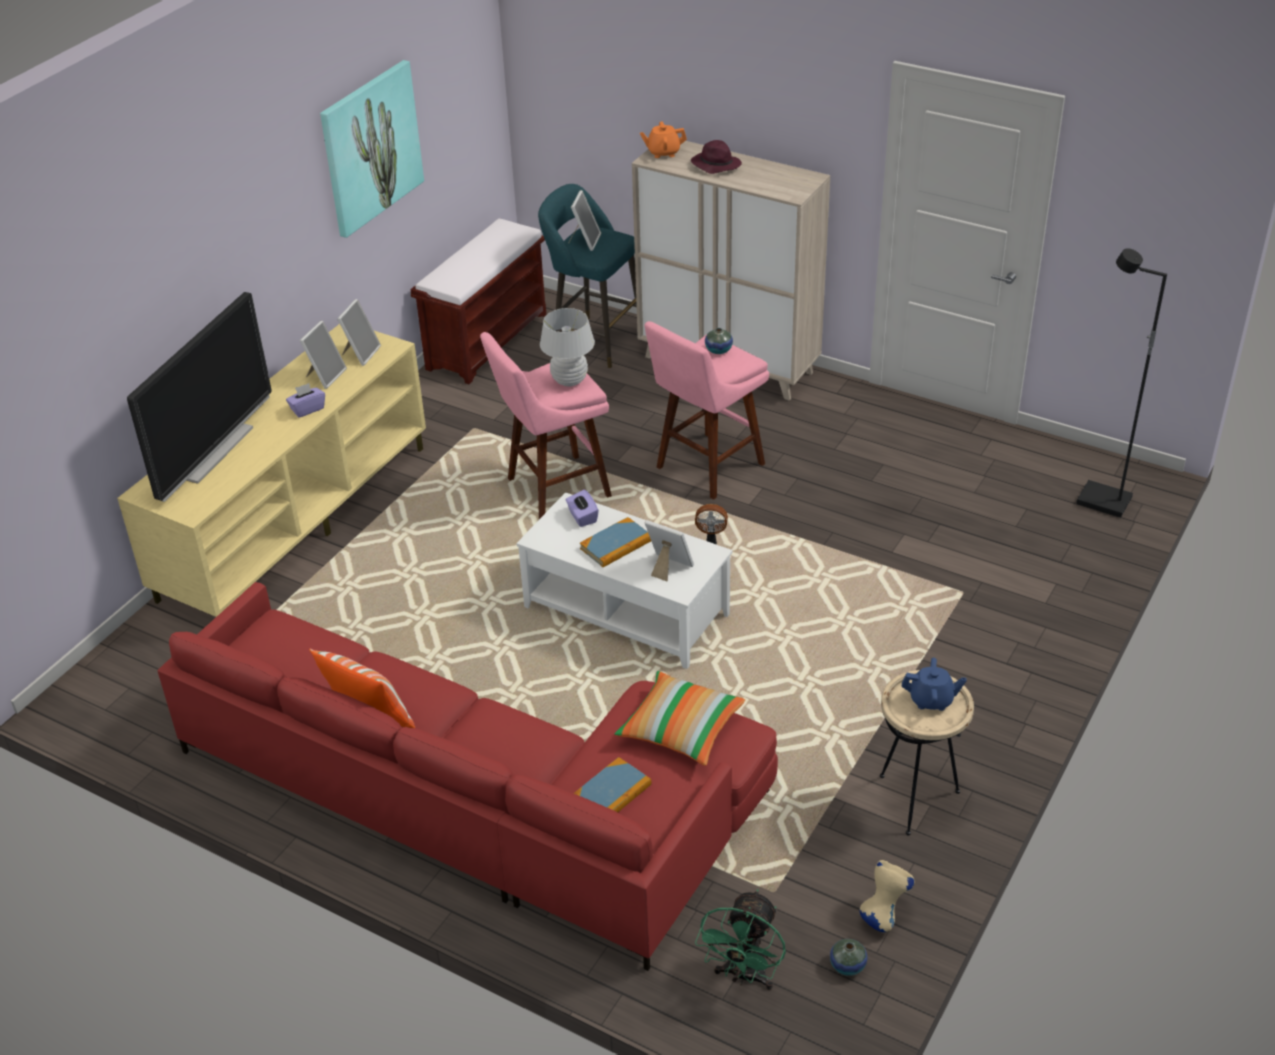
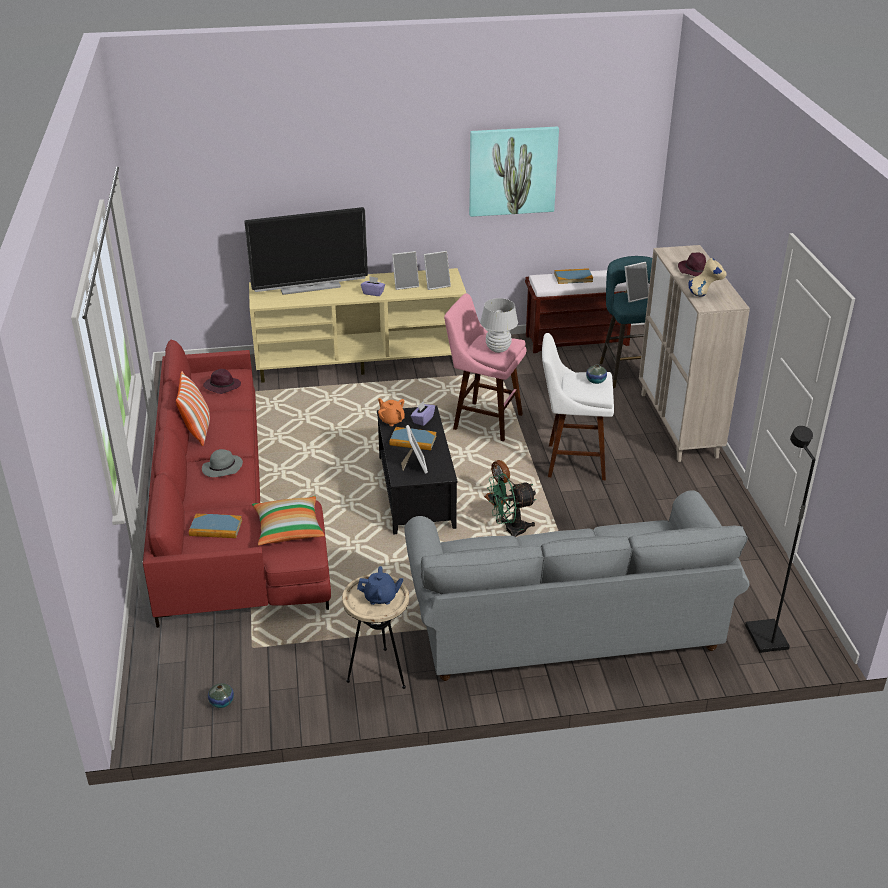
camera: 50 degrees right, 5 degrees down
(292, 650) = (221, 386): none -> purple hat
(468, 259) = (573, 278): none -> book
(489, 732) = (222, 469): none -> grey hat
(625, 612) = (415, 492): white coffee table -> black coffee table
(663, 152) = (680, 251): orange teapot -> orange teapot (391, 420)
(705, 469) = (571, 461): pink stool -> white stool
(744, 976) = (181, 664): green fan -> green fan (510, 530)
(884, 914) = (273, 700): beige vase -> beige vase (705, 295)
(931, 700) = (380, 597): blue teapot -> blue teapot turned 60 degrees counterclockwise
(966, 619) = (565, 624): none -> grey sofa

